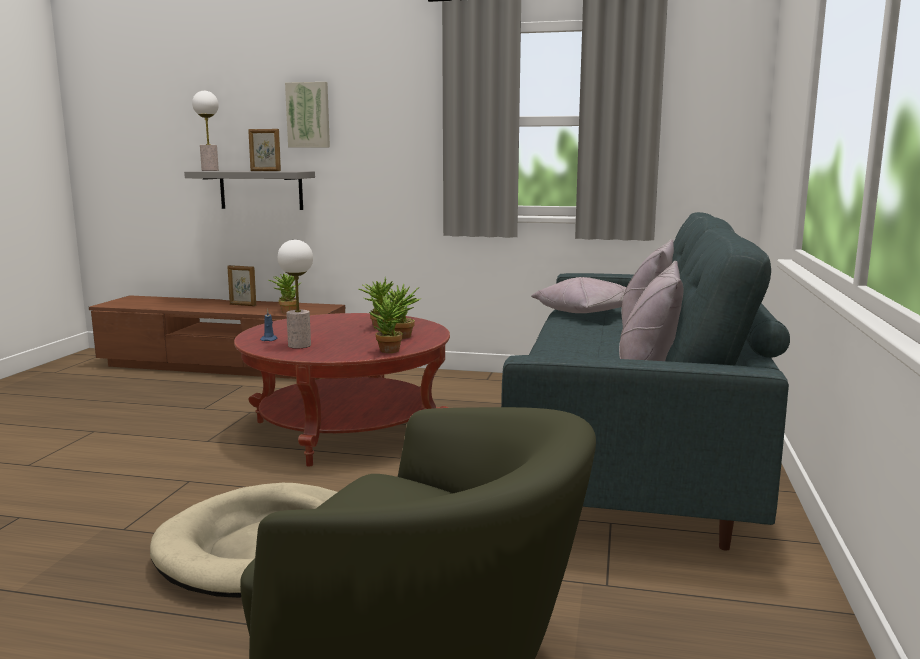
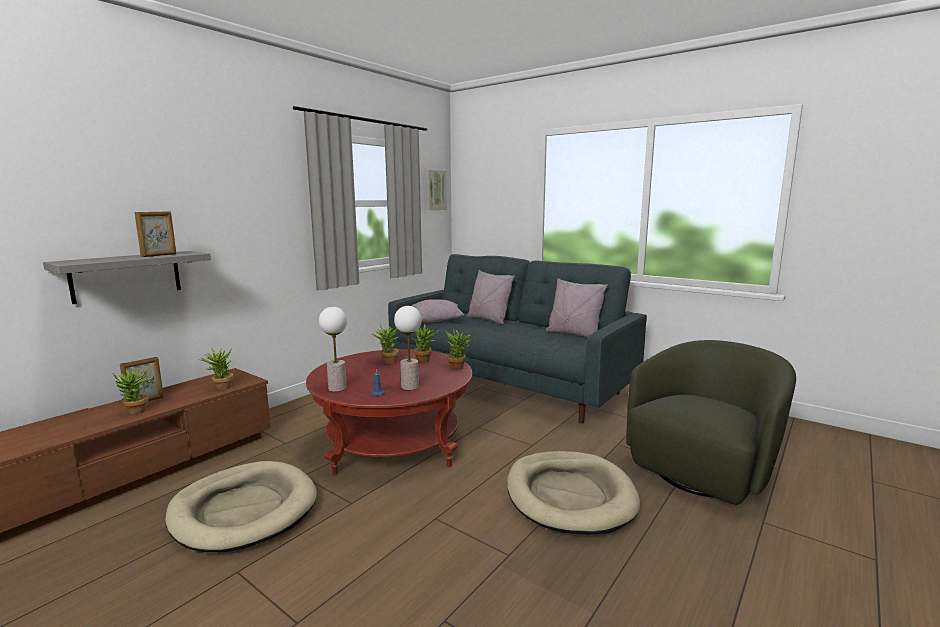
camera: 65 degrees left, 0 degrees up
(183, 409) = (244, 510): none -> beige dog bed
(210, 170) = (72, 261): table lamp -> table lamp (337, 388)
(217, 308) = (137, 412): none -> potted plant
(308, 115) = (178, 196): picture -> picture (434, 190)

